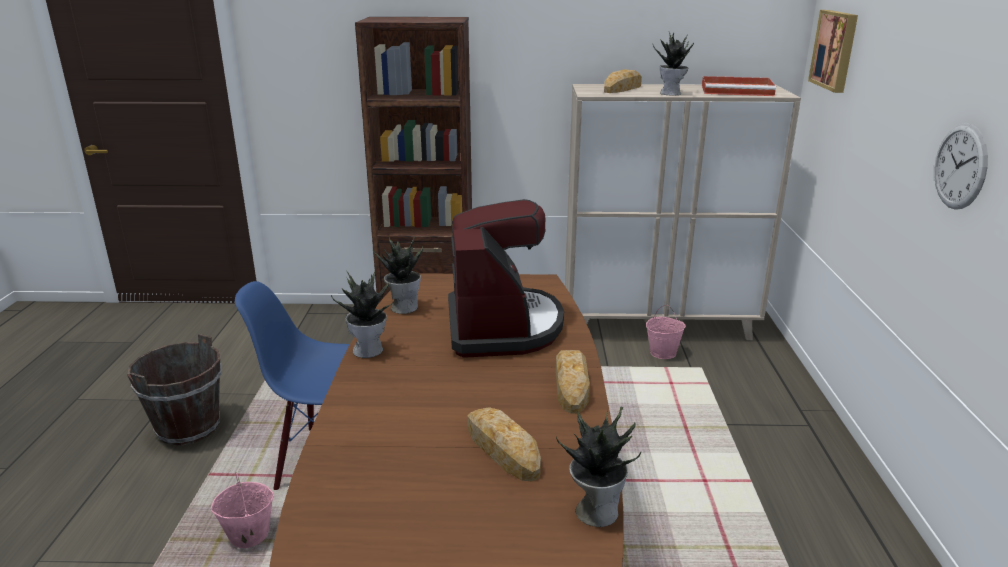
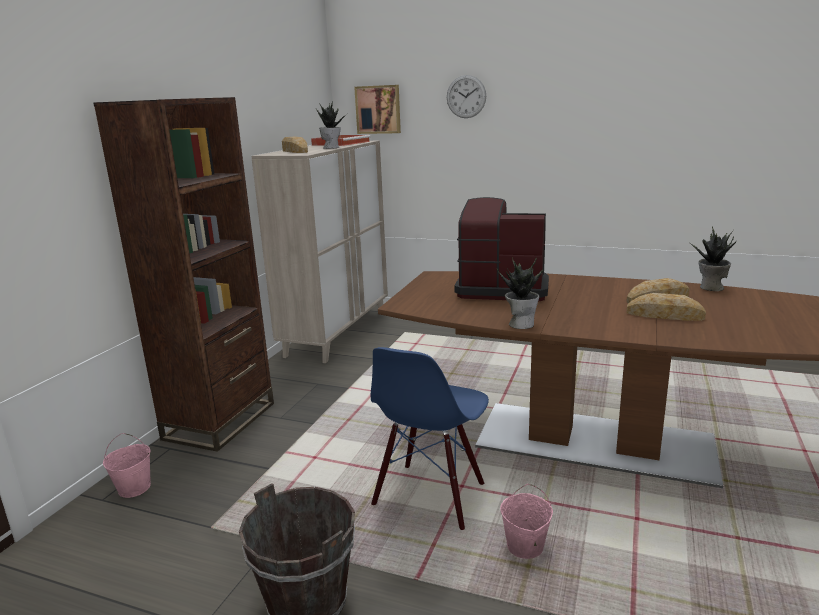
camera: 70 degrees left, 5 degrees down
(404, 307) = (449, 311): potted plant -> none
(571, 385) = (587, 281): bread -> bread (664, 315)
(663, 353) = (375, 339): pink bucket -> pink bucket (134, 488)
(960, 166) = (537, 141): wall clock -> wall clock (466, 96)

